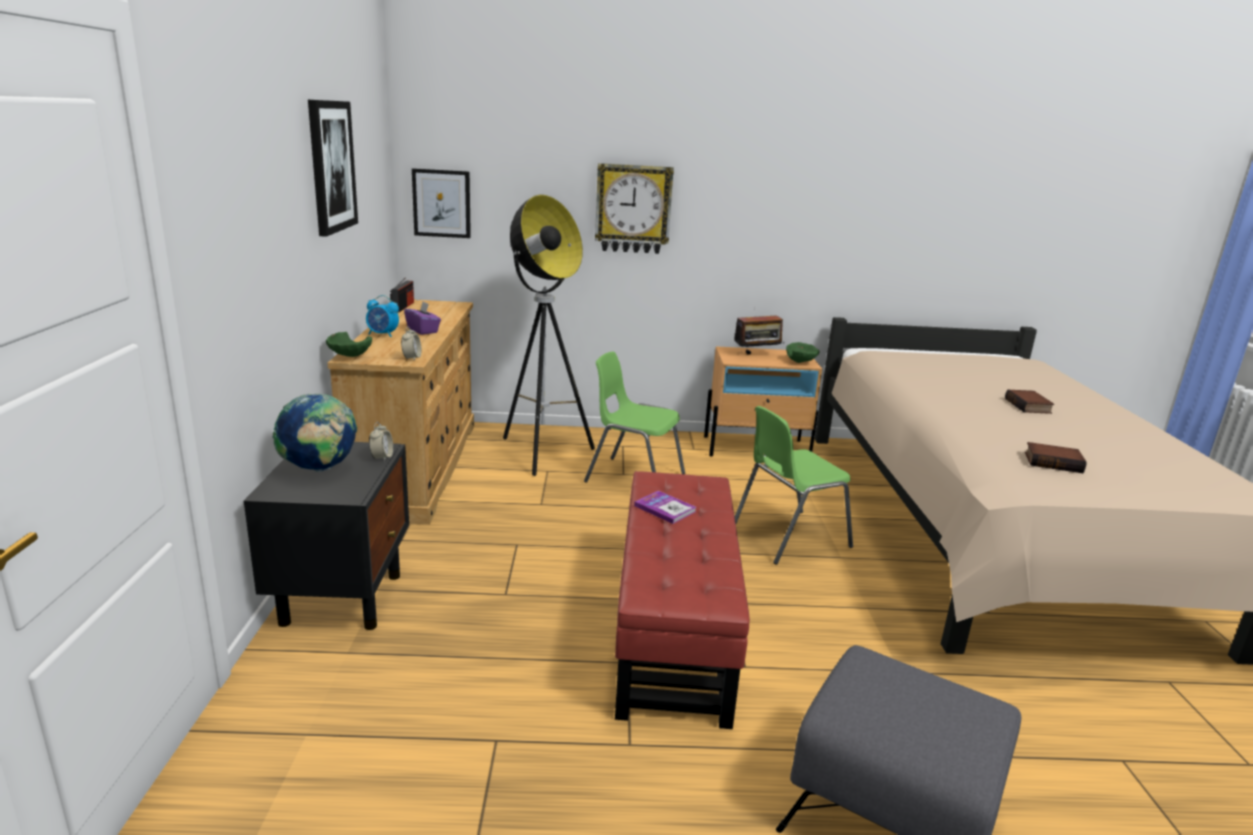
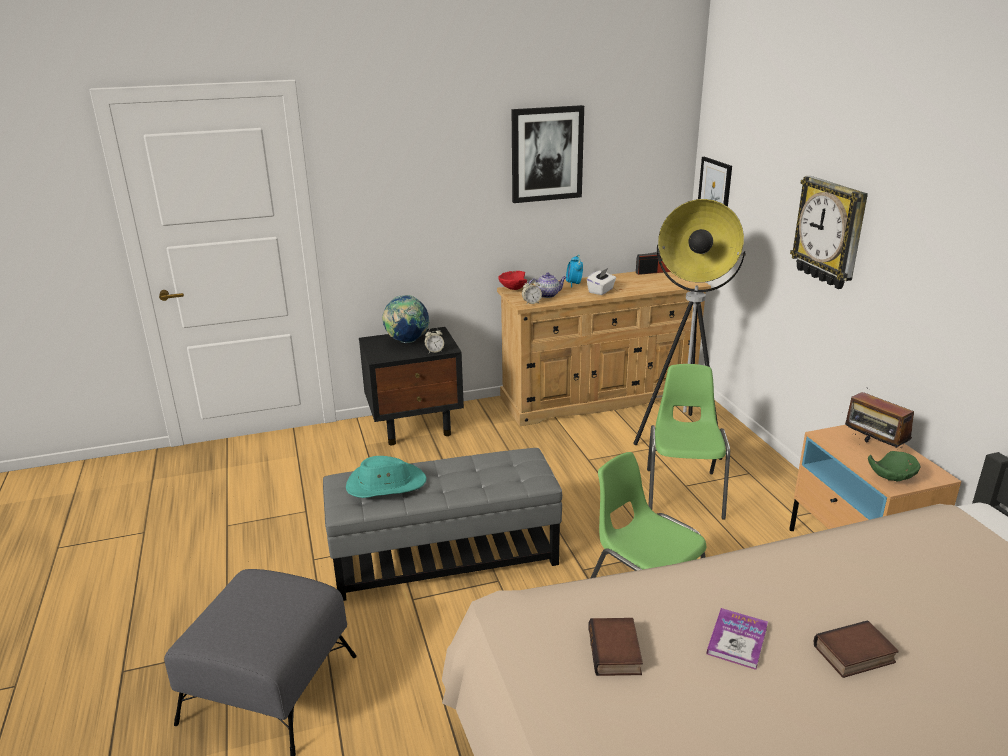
camera: 75 degrees right, 5 degrees up
(349, 357) = (512, 289): green bowl -> red bowl
(398, 348) = (547, 295): none -> teapot
(423, 330) = (601, 291): purple tissue box -> white tissue box
(665, 508) = (469, 467): book -> book (737, 640)
(672, 629) = (444, 556): red ottoman -> grey ottoman
(676, 563) = (385, 484): none -> turquoise hat

